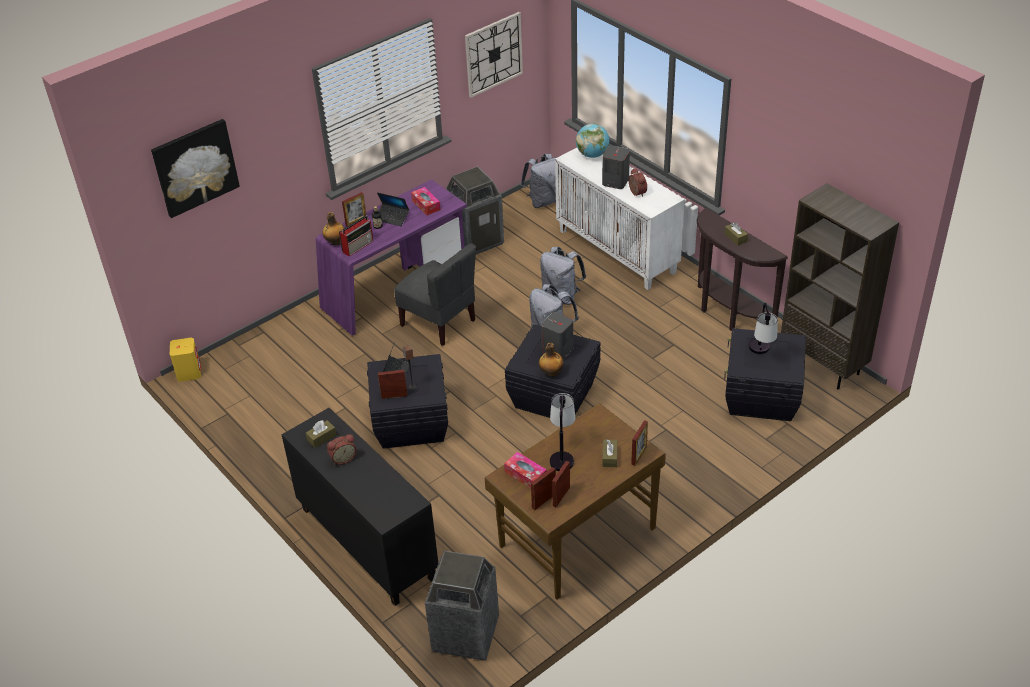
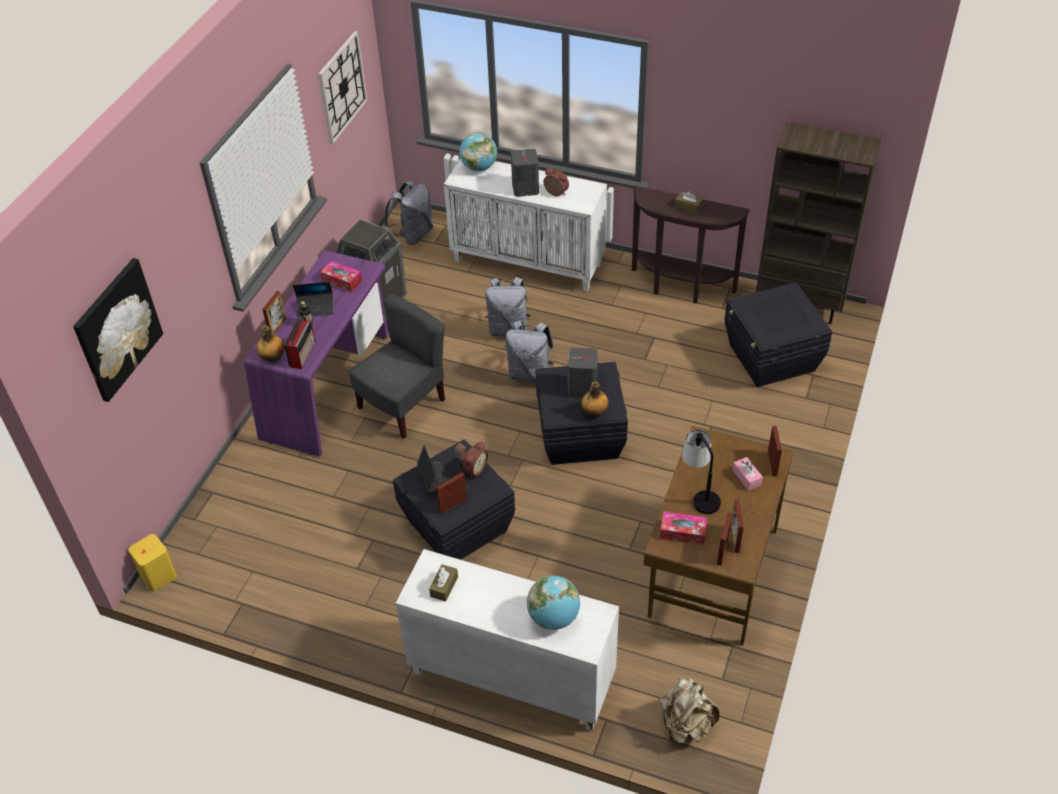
camera: 30 degrees left, 5 degrees up
(343, 458) = (486, 599): alarm clock -> alarm clock (474, 469)
(366, 543) = (510, 678): black cabinet -> white cabinet
(378, 490) = (554, 617): none -> globe
(439, 322) = (403, 405): grey chair -> grey chair turned 60 degrees counterclockwise
(466, 634) = (685, 725): trash can -> beige backpack
(609, 457) = (747, 477): brown tissue box -> pink tissue box
(761, 354) = (773, 315): table lamp -> none

